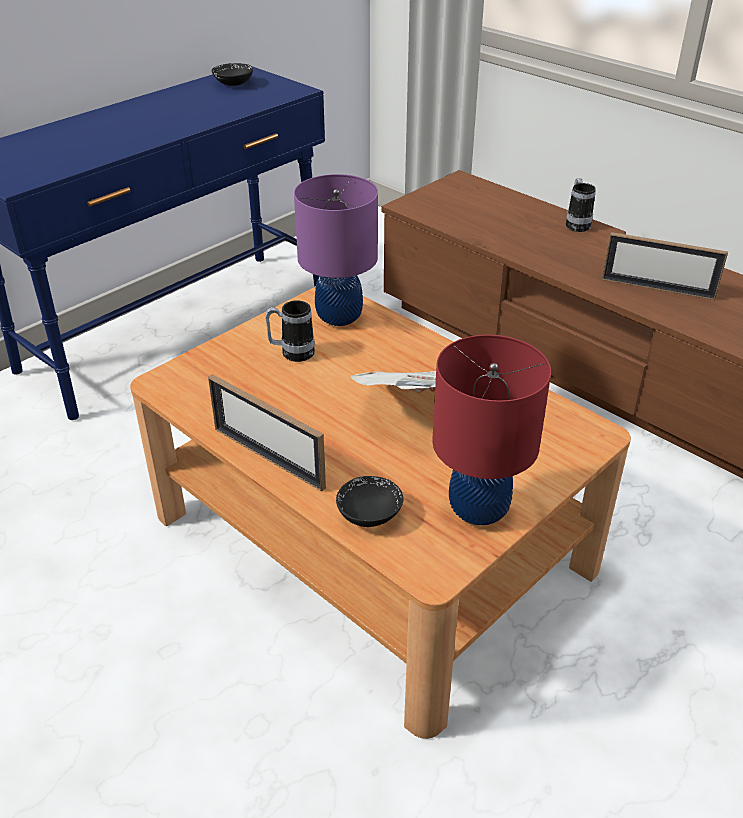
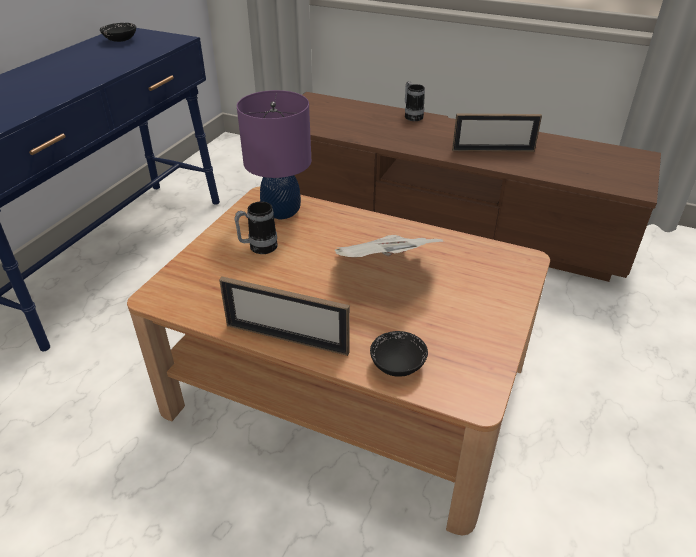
camera: 20 degrees left, 0 degrees up
(475, 512) = (477, 340): red table lamp -> none

